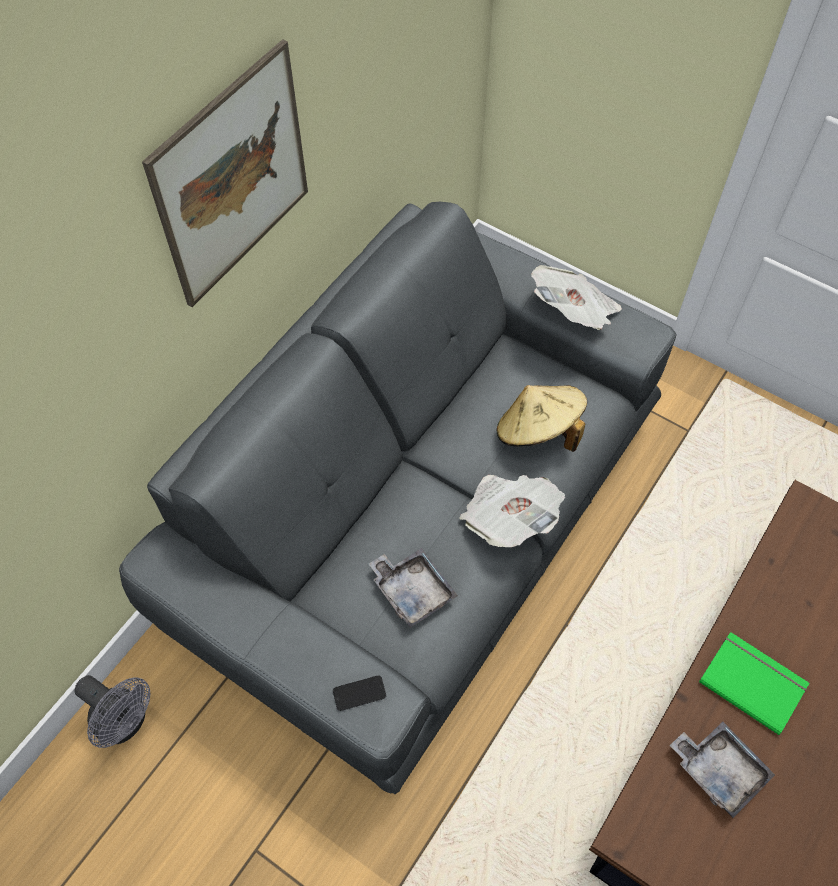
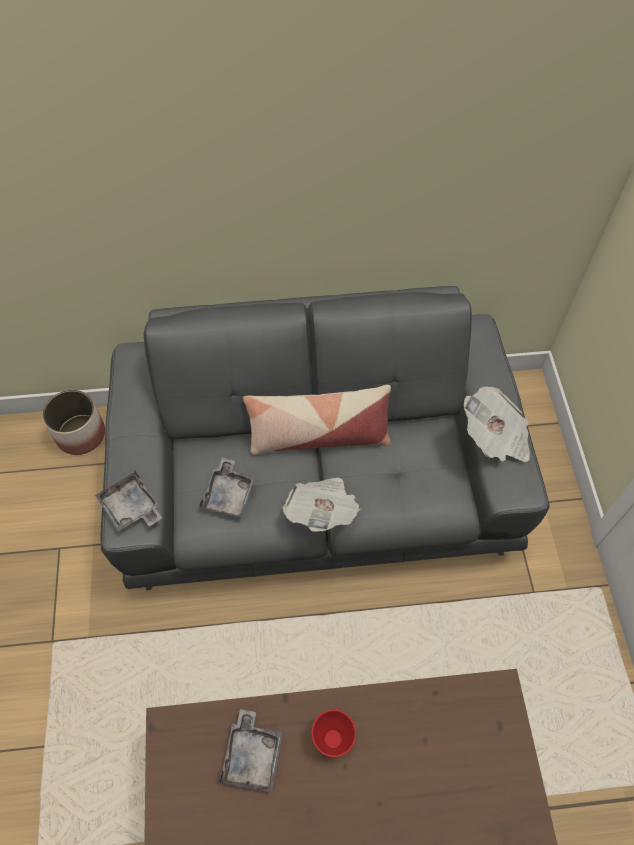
camera: 50 degrees right, 0 degrees up
(125, 722) = (81, 434): grey fan -> planter
(233, 177) = (287, 166): picture -> none
(359, 693) = (131, 507): phone -> grey tray
(420, 459) = (318, 436): none -> pillow
(538, 432) = (398, 485): beige hat -> none
(753, 681) = (333, 738): green book -> red bowl

